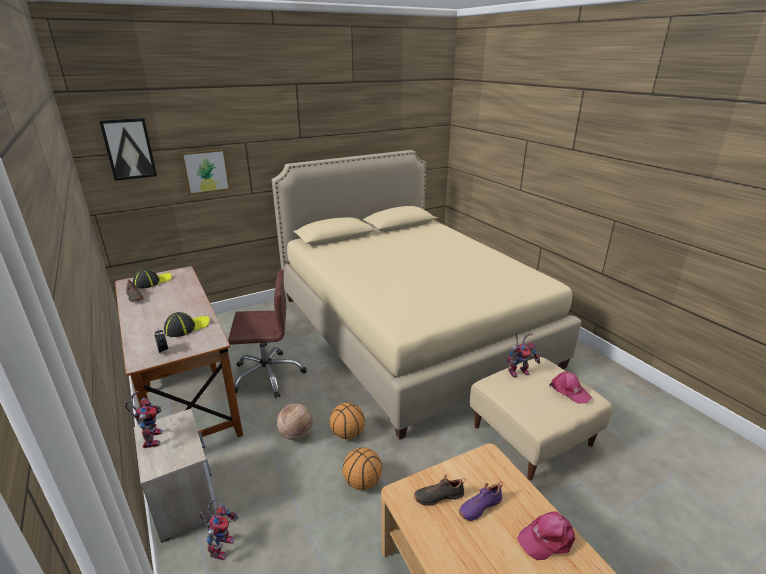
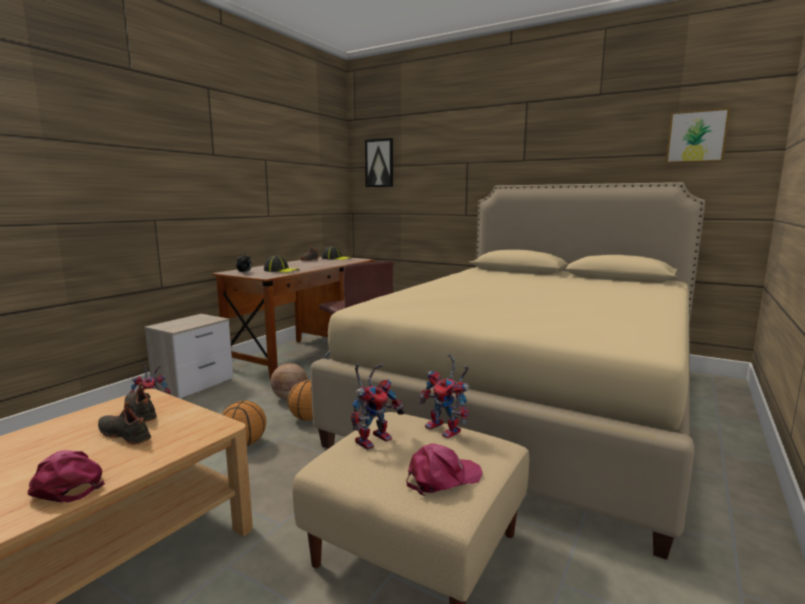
camera: 60 degrees right, 15 degrees down
(151, 438) = (190, 318): toy robot -> toy robot (374, 438)
(205, 171) = (428, 187): picture -> picture (696, 137)
(479, 506) = (126, 434): purple shoe -> black shoe
(569, 391) = (442, 478): pink cap -> pink cap turned 135 degrees counterclockwise

